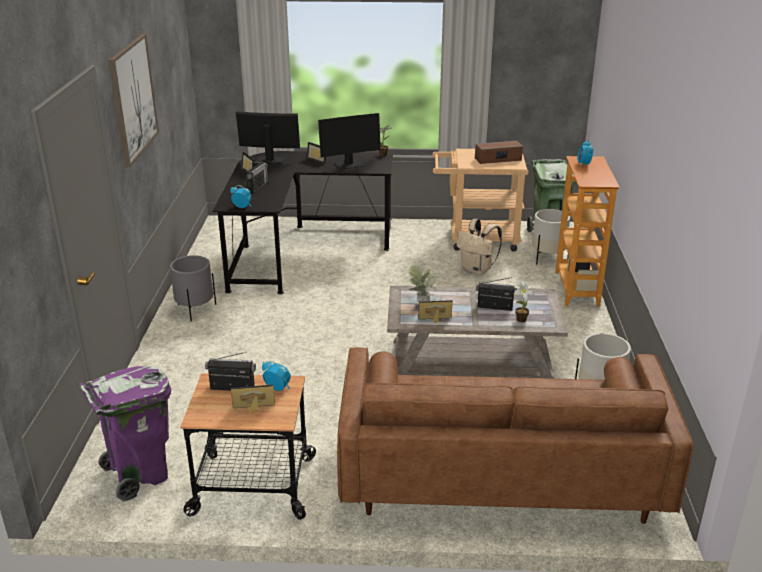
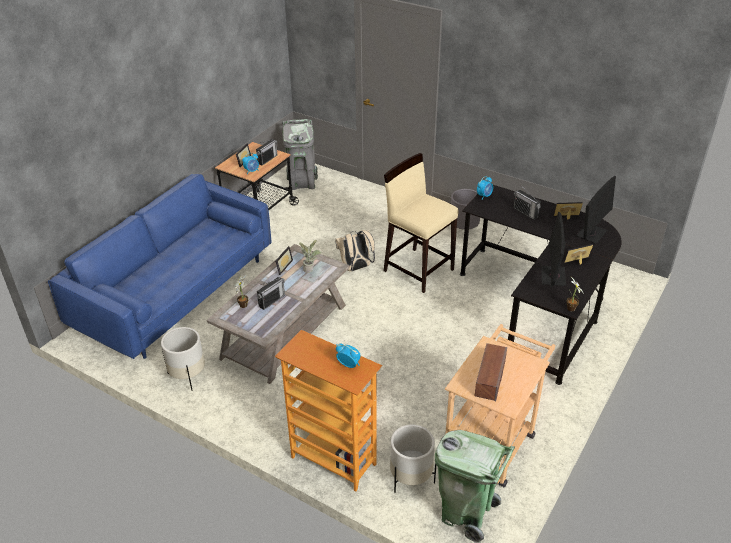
camera: 120 degrees right, 10 degrees up
(133, 99) = (502, 67): picture -> none
(139, 474) = (302, 183): purple trash can -> grey trash can
(293, 317) = (418, 269): none -> beige stool
(477, 269) = (423, 406): beige backpack -> beige backpack (356, 268)
(500, 474) = (175, 293): brown sofa -> blue sofa

